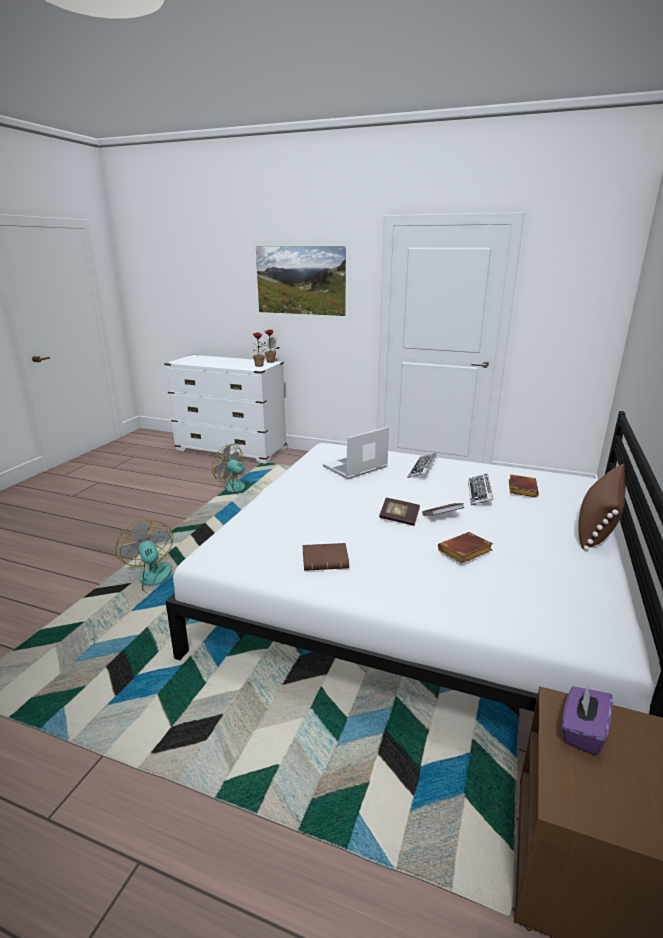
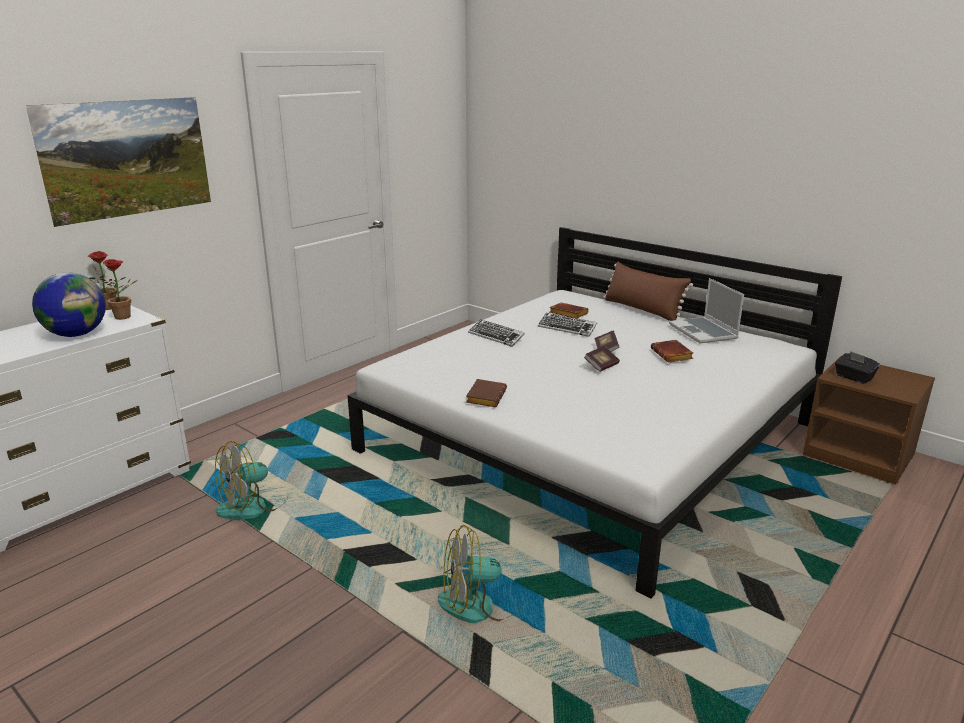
camera: 70 degrees left, 0 degrees up
(230, 365) = (77, 334): none -> globe
(326, 560) = (667, 408): brown book -> brown book (485, 397)
(355, 467) = (467, 363): laptop -> laptop (704, 332)
(582, 731) = (853, 378): purple tissue box -> black tissue box

